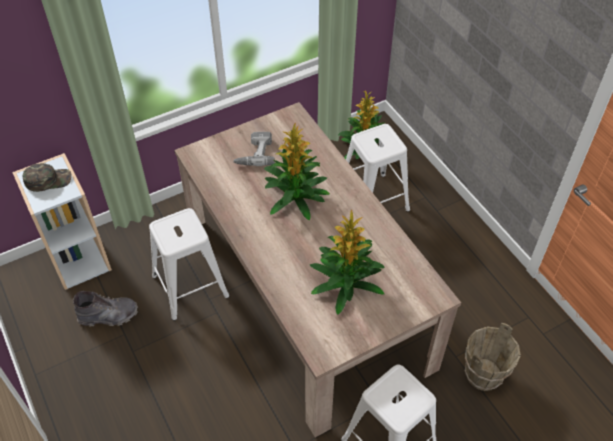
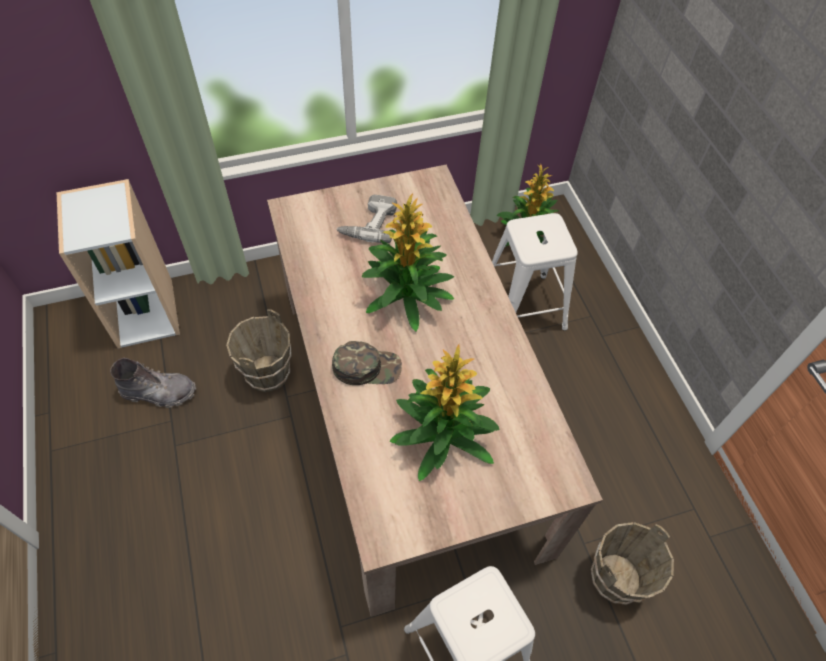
camera: 10 degrees right, 5 degrees up
(48, 180) = (96, 210): green cap -> green cap (367, 367)
(190, 286) = (267, 374): white stool -> brown bucket

